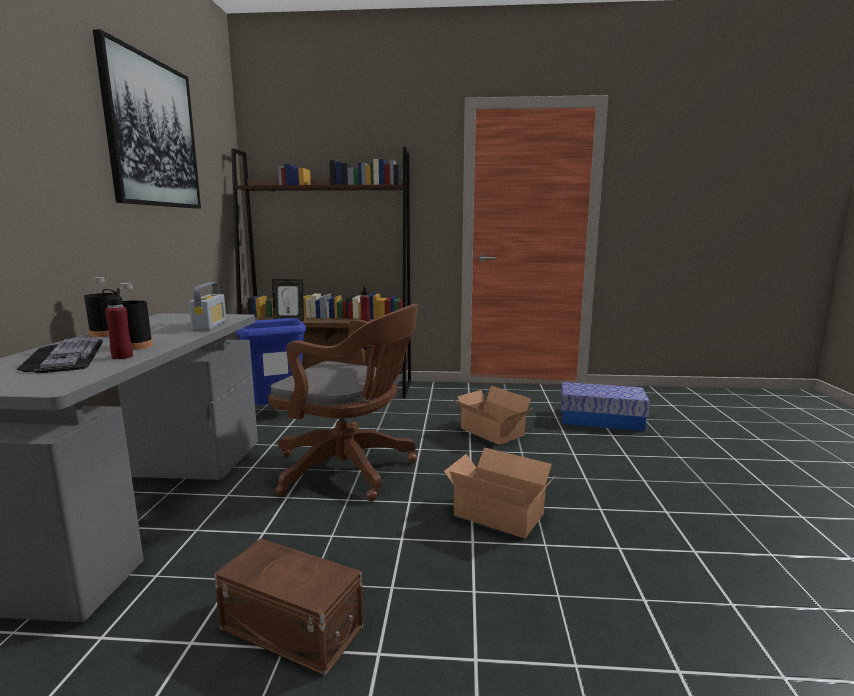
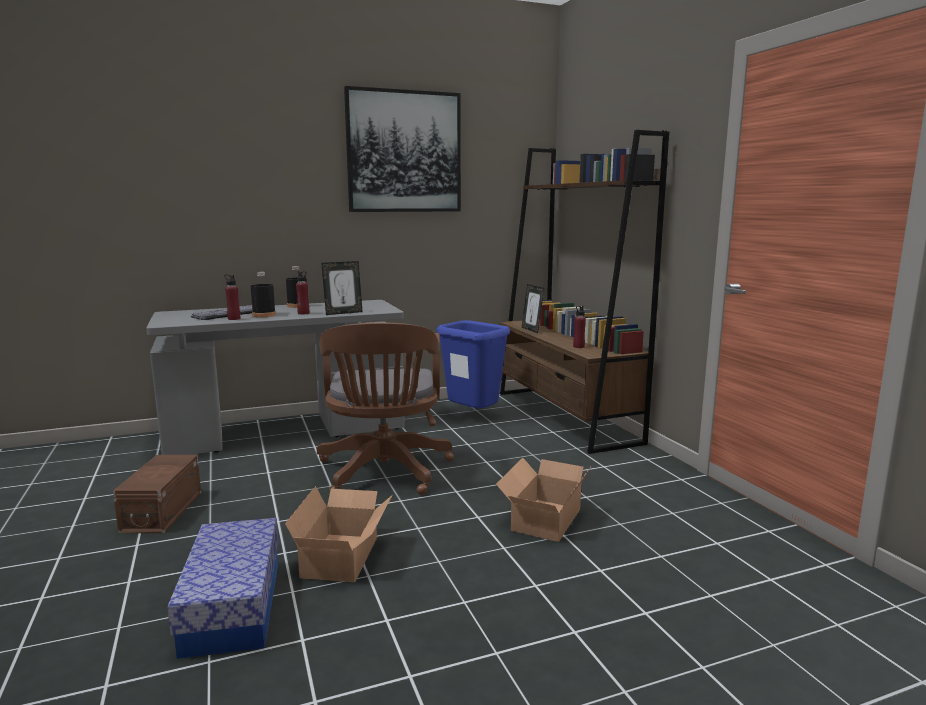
camera: 65 degrees right, 0 degrees up
(170, 335) = (303, 313): none -> red bottle
(210, 325) = (343, 313): radio -> picture frame
(601, 420) = (702, 597): storage box -> storage box (233, 606)

